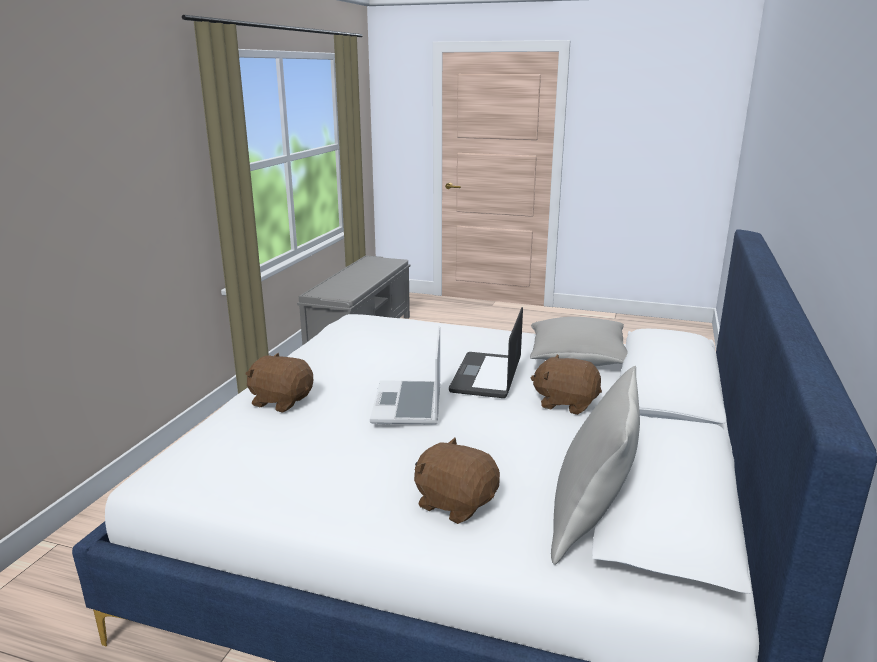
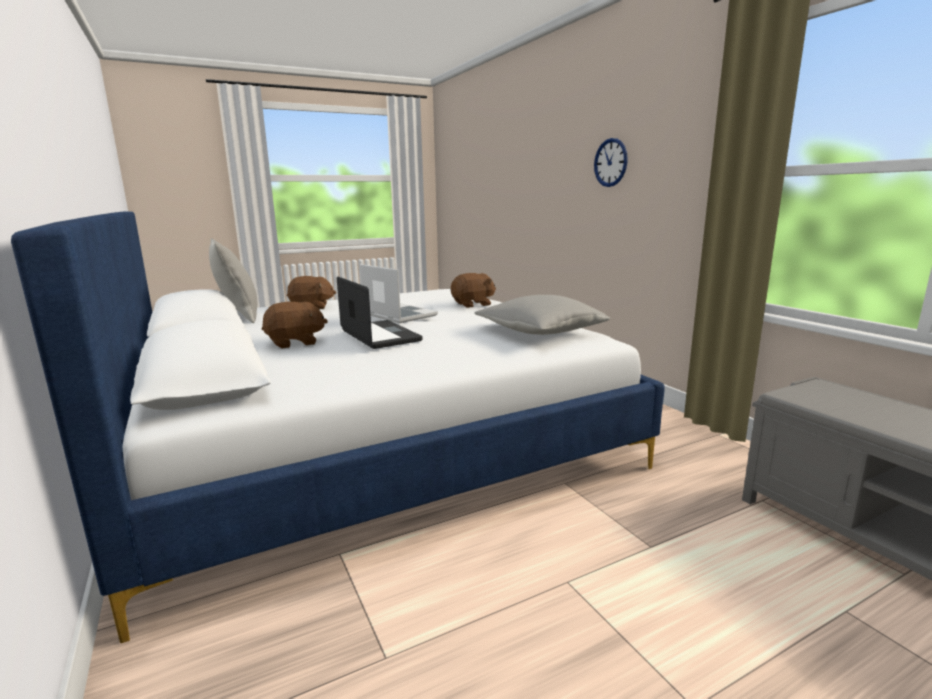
camera: 135 degrees right, 5 degrees down
(68, 183) = (610, 162): none -> wall clock
(577, 357) = (321, 371): grey pillow -> grey pillow (540, 332)

